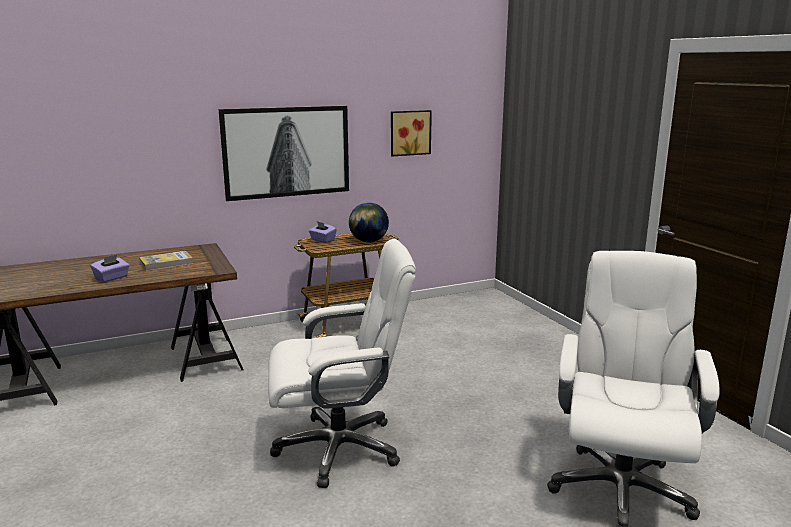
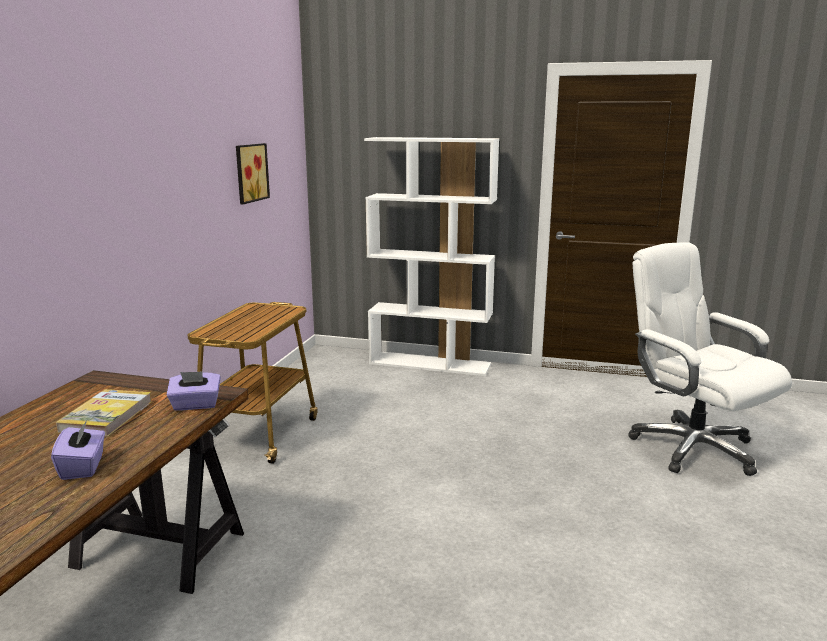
camera: 50 degrees left, 0 degrees up
(287, 152) = (149, 210): picture -> none
(322, 240) = (221, 327): purple tissue box -> purple tissue box (196, 405)
(340, 448) = (506, 538): white office chair -> none
(368, 241) = (273, 314): globe -> none
(546, 330) = (430, 364): none -> white bookcase

